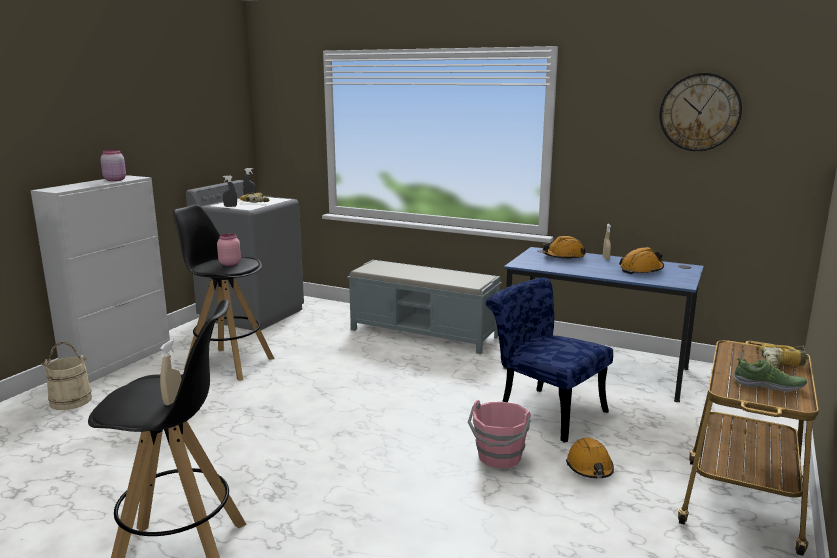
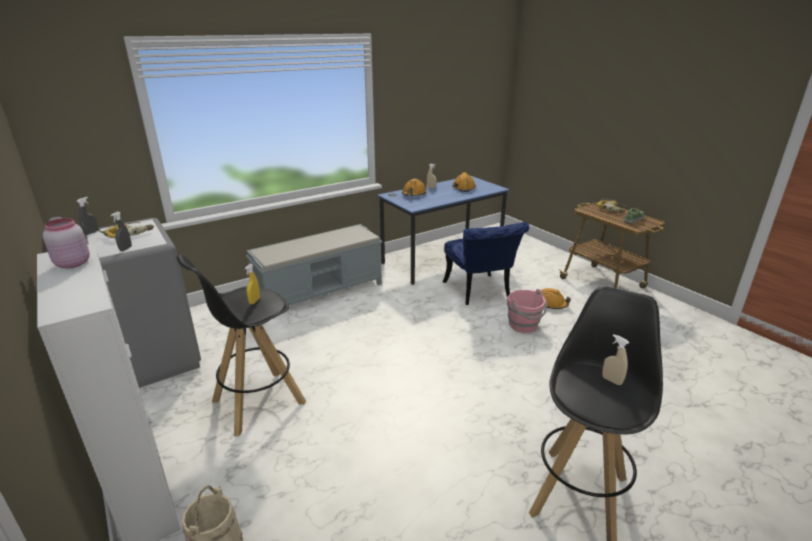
camera: 60 degrees left, 10 degrees up
(229, 264) = (254, 301): pink jar -> yellow spray bottle
(544, 410) = (479, 293): blue chair -> blue chair turned 90 degrees counterclockwise
(700, 112) = (455, 79): wall clock -> none

